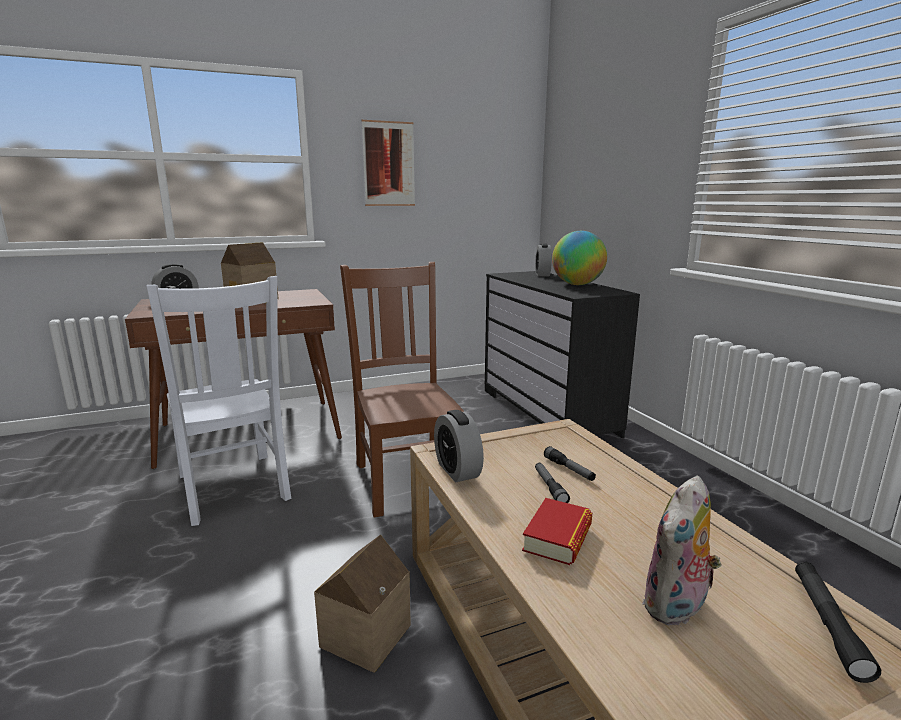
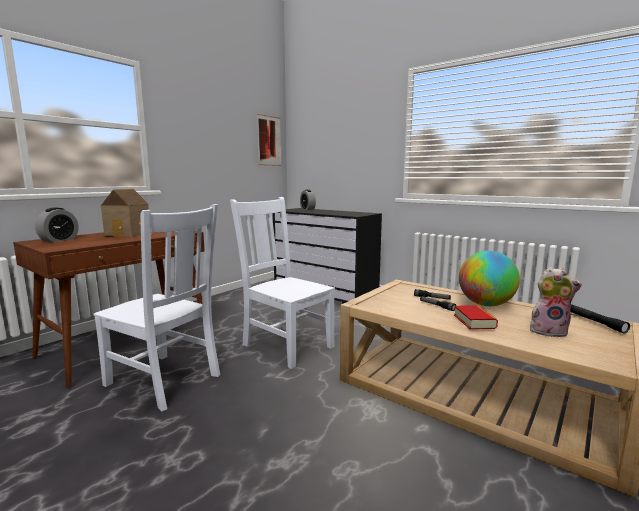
camera: 30 degrees left, 5 degrees down
(361, 635) = (359, 424): toy house -> none
(389, 164) = (199, 136): picture -> picture (269, 141)
(406, 479) = (286, 345): brown chair -> white chair
(457, 470) = (385, 308): alarm clock -> none
(577, 284) = (340, 212): globe -> globe (485, 304)
(676, 608) = (549, 331): plush toy -> plush toy turned 90 degrees counterclockwise

